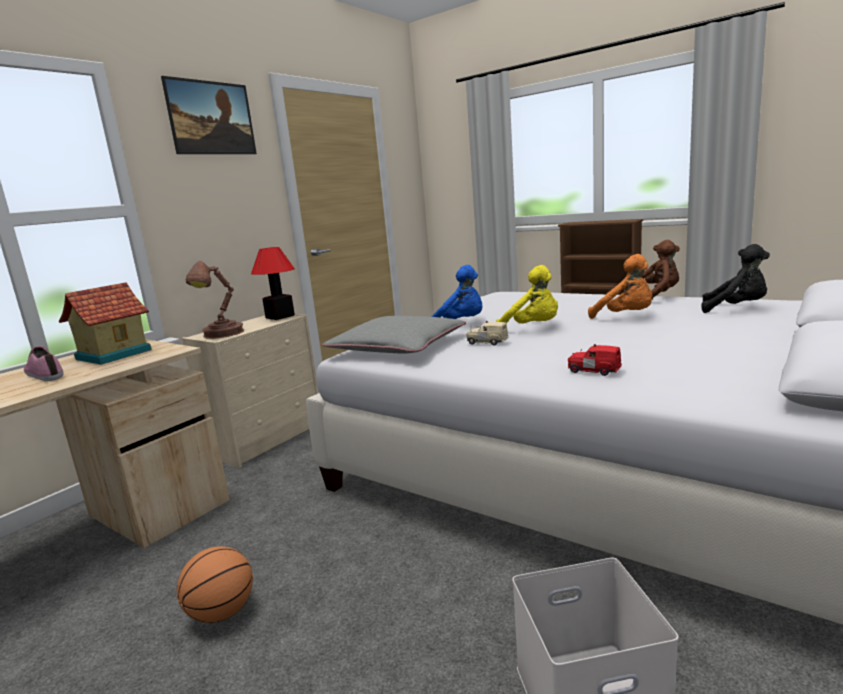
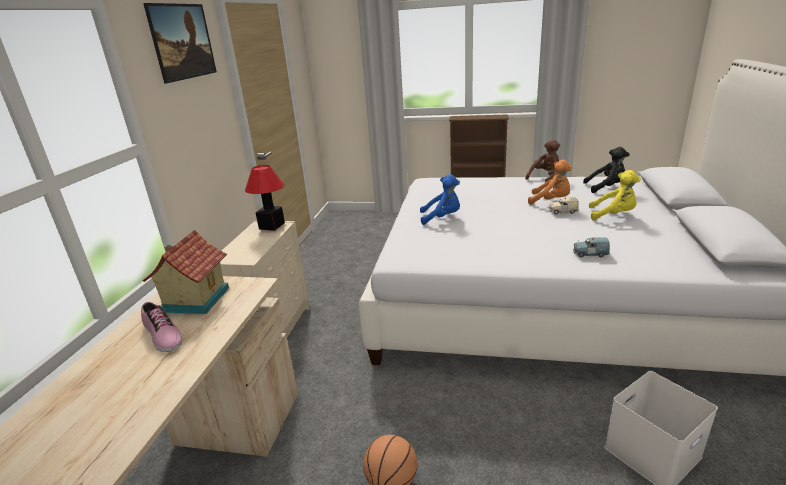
camera: 25 degrees left, 10 degrees up
(46, 374) = (162, 335): shoe -> shoe turned 150 degrees counterclockwise
(221, 334) = (243, 254): brown table lamp -> none
(397, 346) = (424, 247): grey pillow -> none
(487, 342) = (487, 236): beige toy car -> beige toy car (562, 212)
(533, 328) = (501, 217): yellow plush toy -> yellow plush toy (613, 215)
(593, 371) = (589, 254): red toy car -> blue toy car

